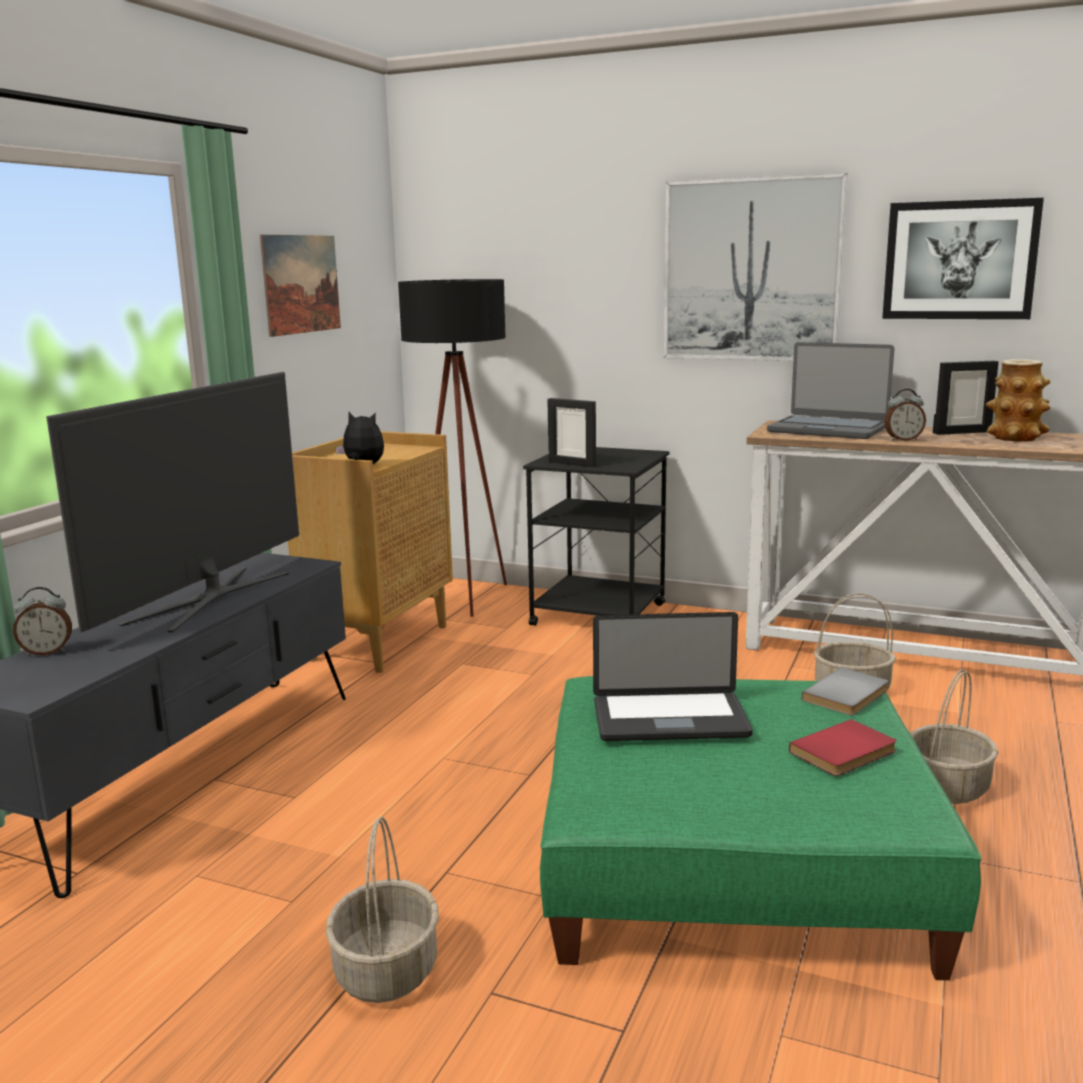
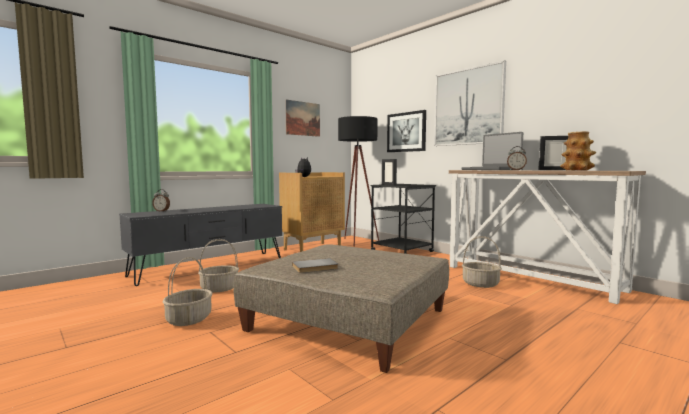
camera: 25 degrees right, 10 degrees down
(210, 597) = (227, 208): television -> none
(670, 719) = (334, 253): laptop -> none
(732, 862) = (349, 319): green ottoman -> beige ottoman
(846, 752) = (387, 269): red book -> none
(848, 695) = (421, 258): grey book -> grey book (315, 268)
(946, 787) = (482, 318): basket -> basket (220, 288)
(959, 260) = (556, 92): picture -> picture (406, 132)

